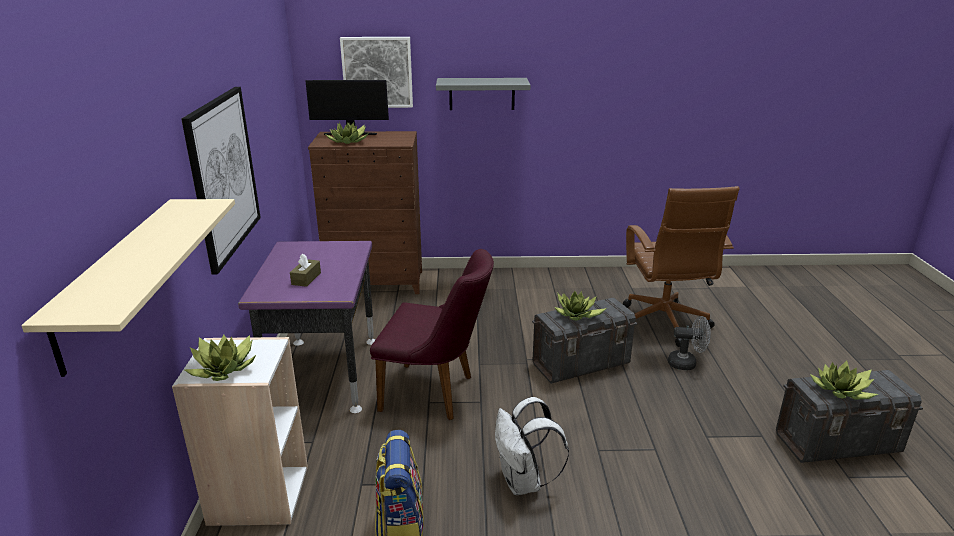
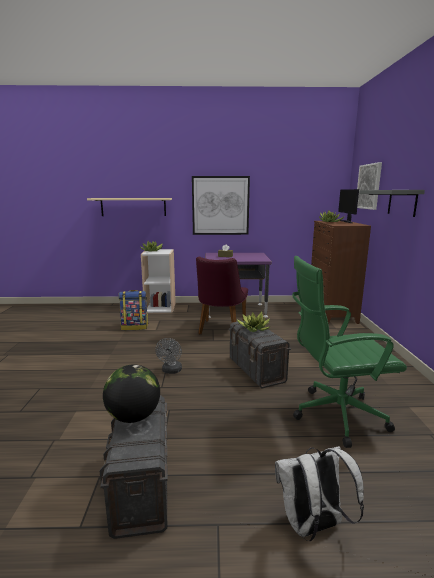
camera: 90 degrees right, 10 degrees down
(524, 482) = (148, 348): white backpack -> white backpack (312, 526)
(664, 325) = (335, 416): brown office chair -> green office chair
(686, 363) = (267, 417): grey fan -> grey fan (171, 371)
(842, 391) = (133, 417): potted plant -> globe

